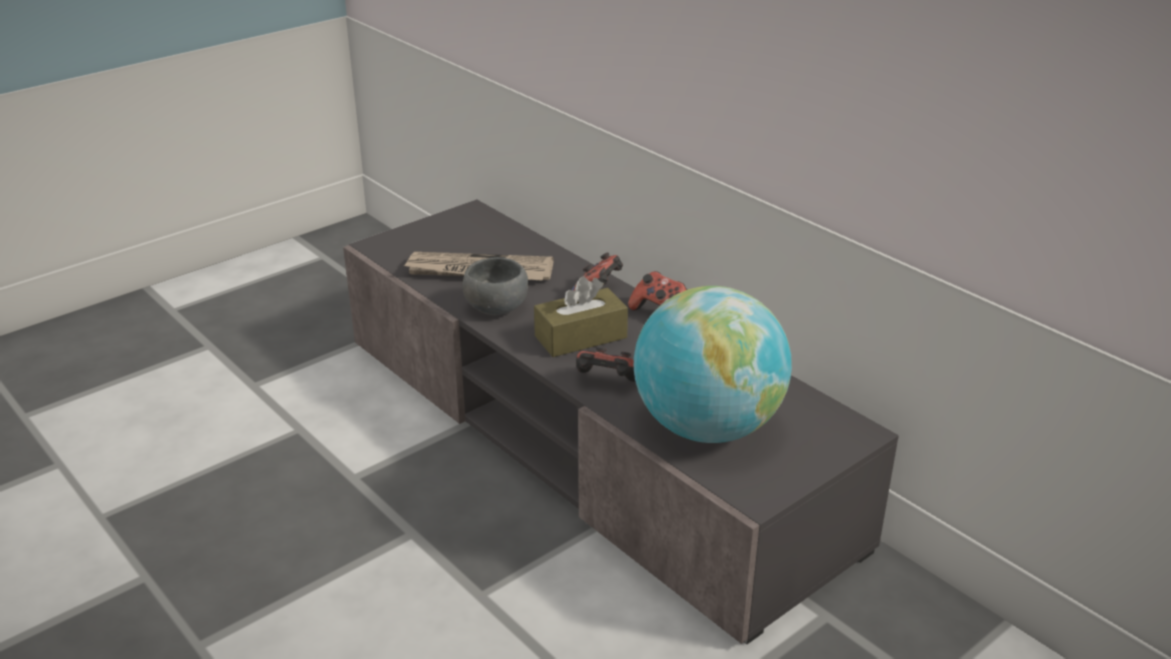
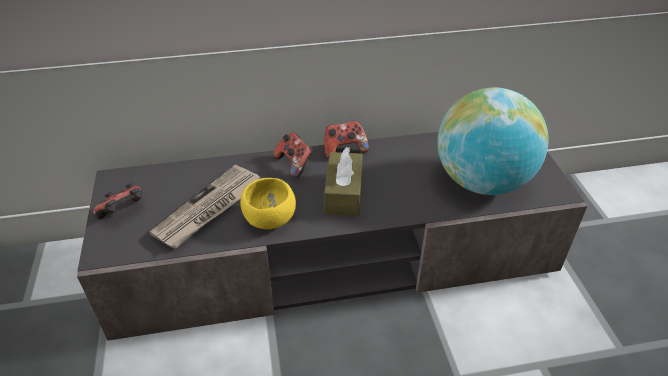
camera: 60 degrees left, 10 degrees up
(496, 307) = (268, 218): grey bowl -> yellow bowl
(606, 383) = (408, 203): game controller -> game controller (124, 213)

